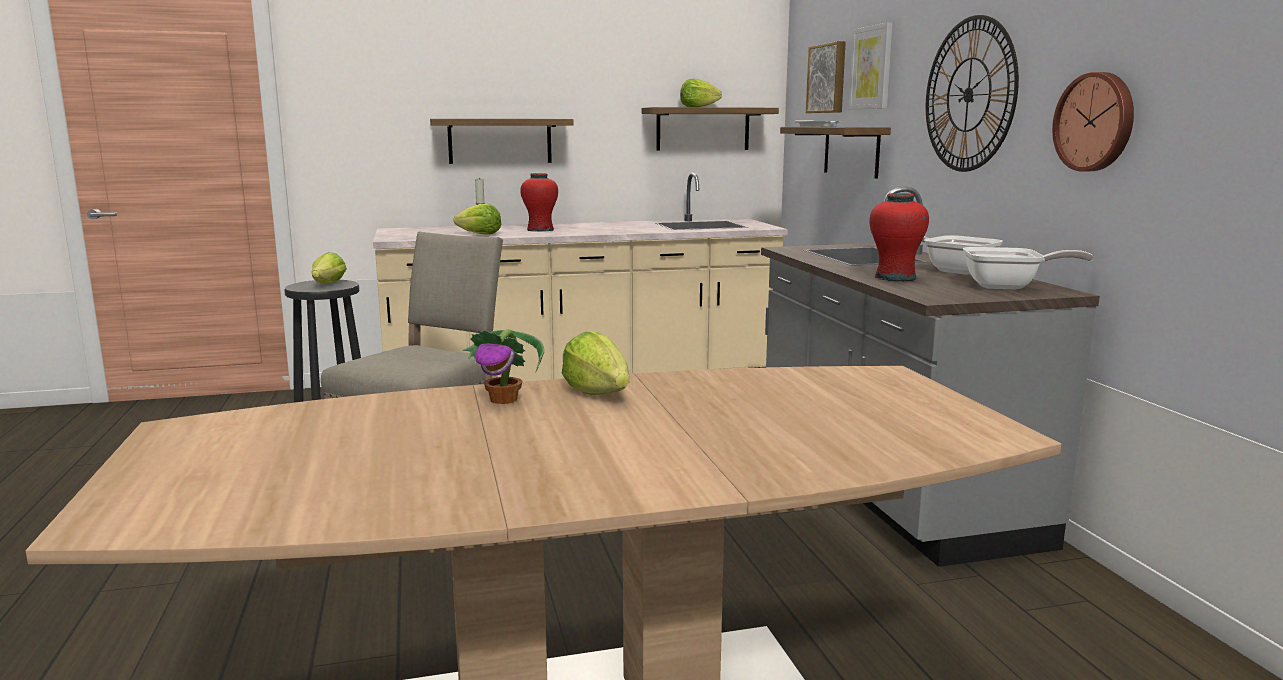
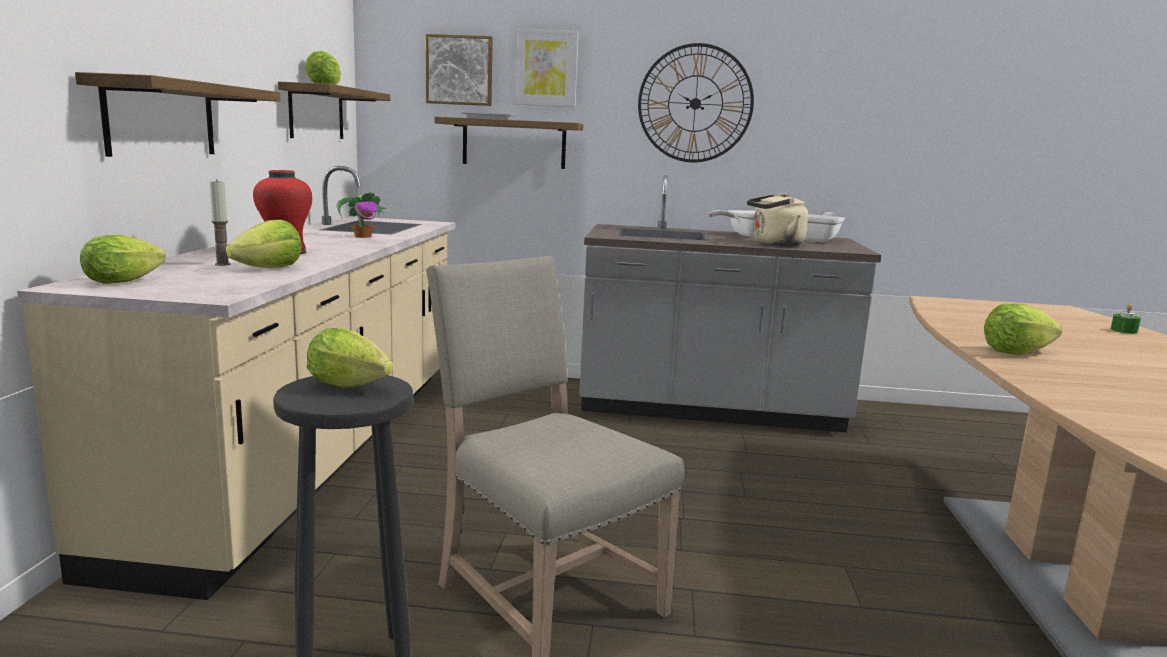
camera: 70 degrees left, 0 degrees up
(413, 230) = (127, 281): none -> lettuce
(505, 400) = (1052, 374): potted plant -> potted plant (363, 236)
(858, 454) = (1123, 330): none -> green candle
(895, 278) = (774, 244): red vase -> beige kettle
(1096, 122) = (830, 130): wall clock -> none

